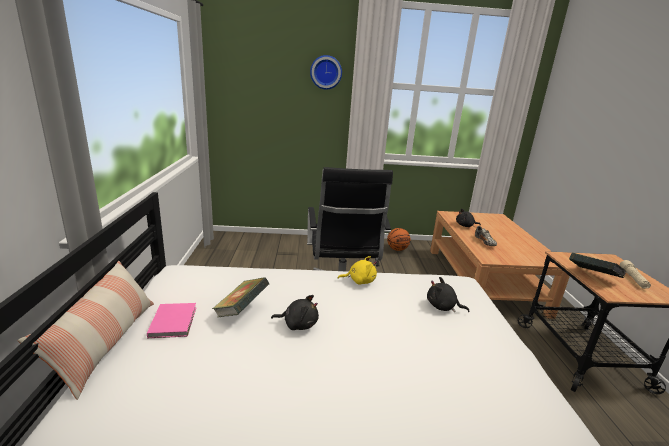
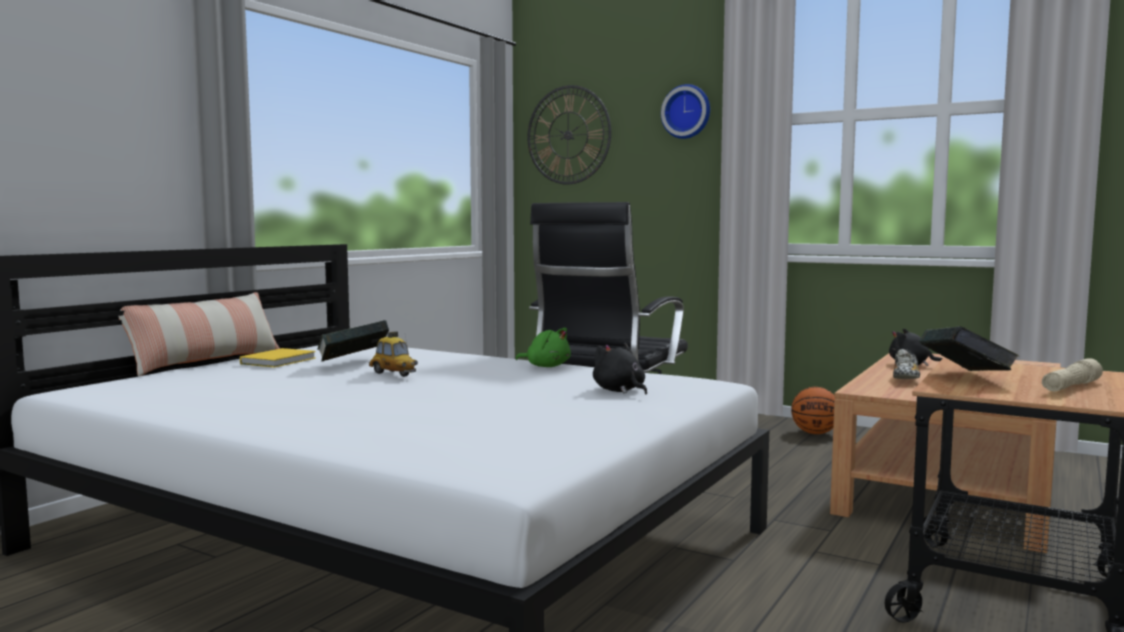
camera: 35 degrees right, 15 degrees down
(174, 321) = (280, 361): pink book -> yellow book
(242, 76) = (568, 135): none -> wall clock
(298, 324) = (394, 374): black plush toy -> toy car
(359, 281) = (546, 366): yellow plush toy -> green plush toy

